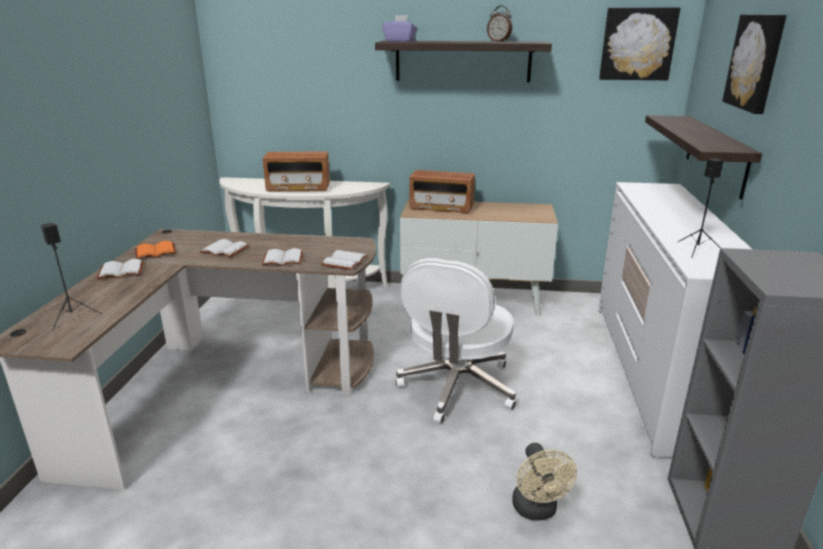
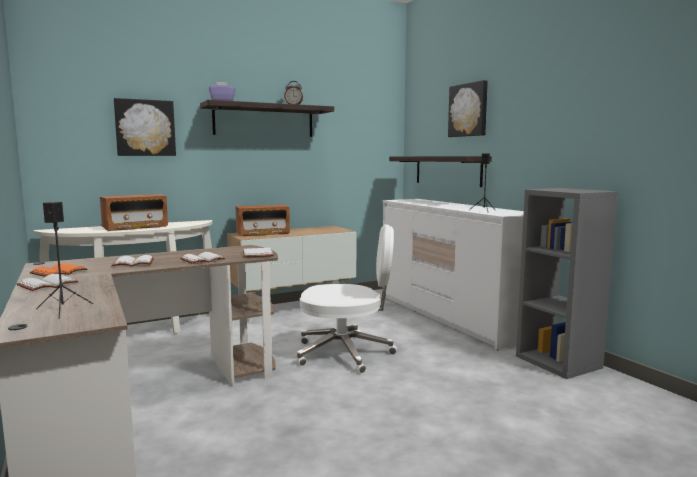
camera: 35 degrees left, 15 degrees down
(457, 388) = (346, 353): white office chair -> white office chair turned 75 degrees counterclockwise
(537, 511) = (474, 391): beige fan -> none
(637, 44) = (373, 113): picture -> picture (145, 128)

